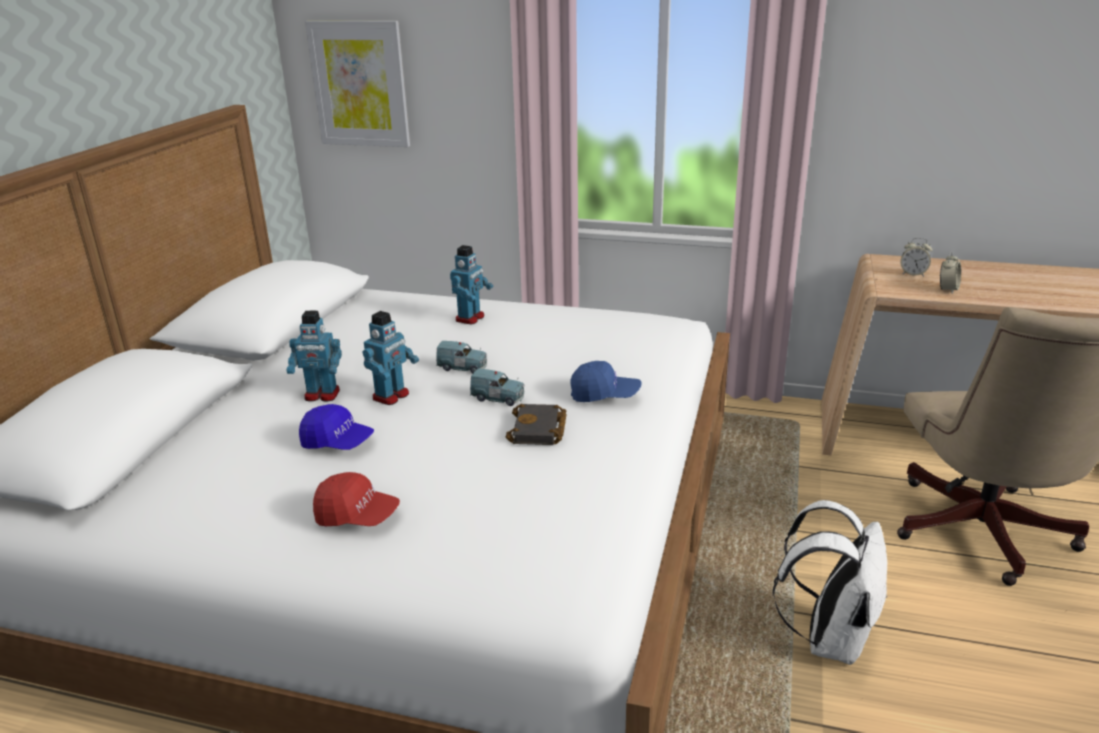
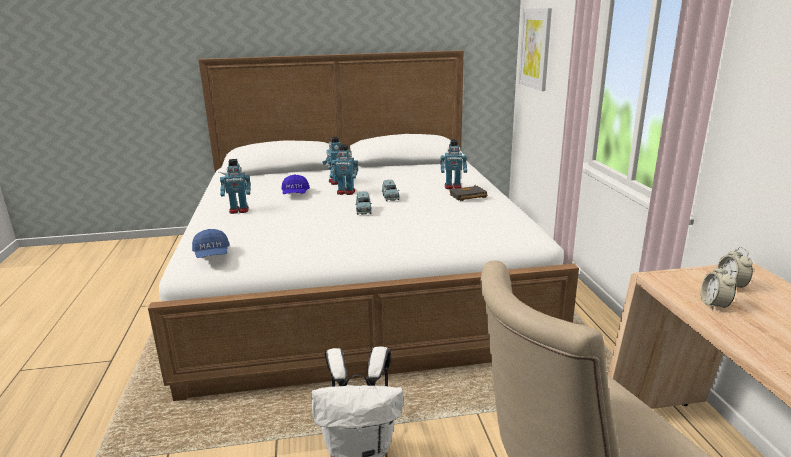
camera: 65 degrees right, 5 degrees down
(357, 516) = (239, 210): red cap -> toy robot
(539, 430) = (336, 225): black book -> black book (467, 197)
(605, 395) = (391, 232): blue cap -> blue cap (212, 255)
(947, 289) = (714, 305): alarm clock -> alarm clock turned 90 degrees clockwise

